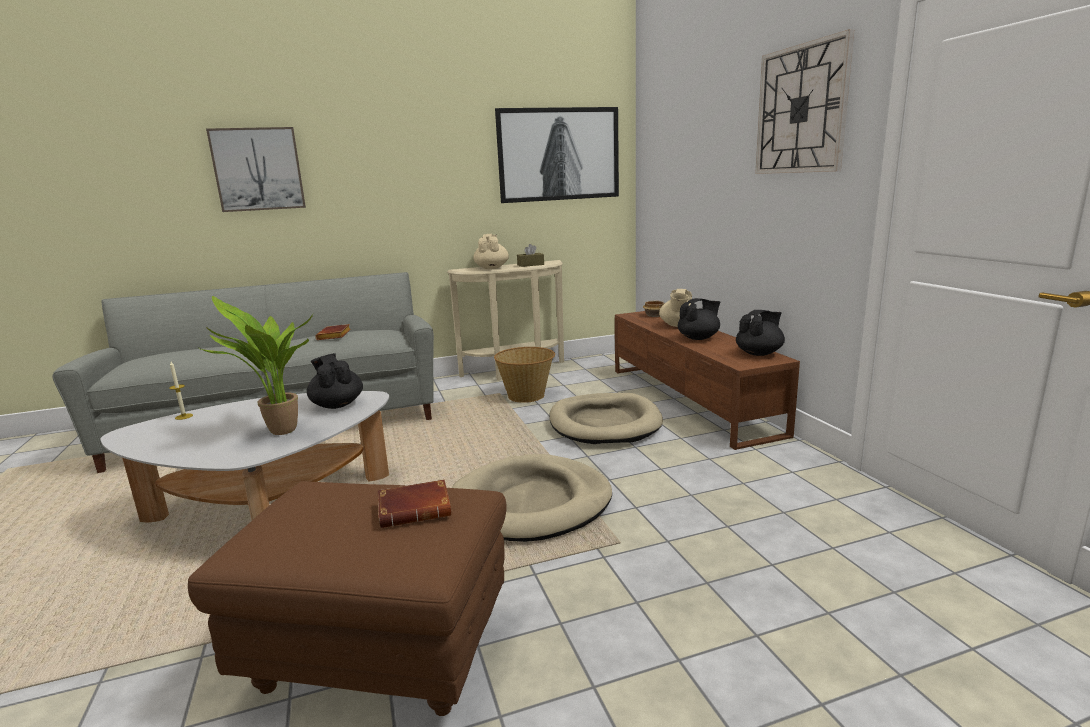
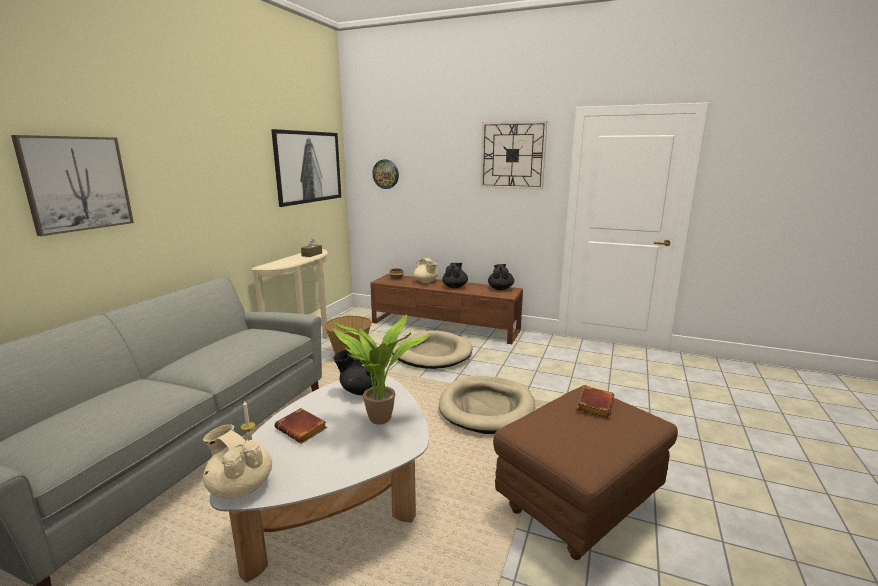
camera: 50 degrees left, 0 degrees up
(335, 336) = (233, 345): brown book -> brown book (303, 429)
(491, 268) = (289, 261): beige teapot -> beige teapot (240, 486)
(666, 161) = (386, 174): none -> wall clock

